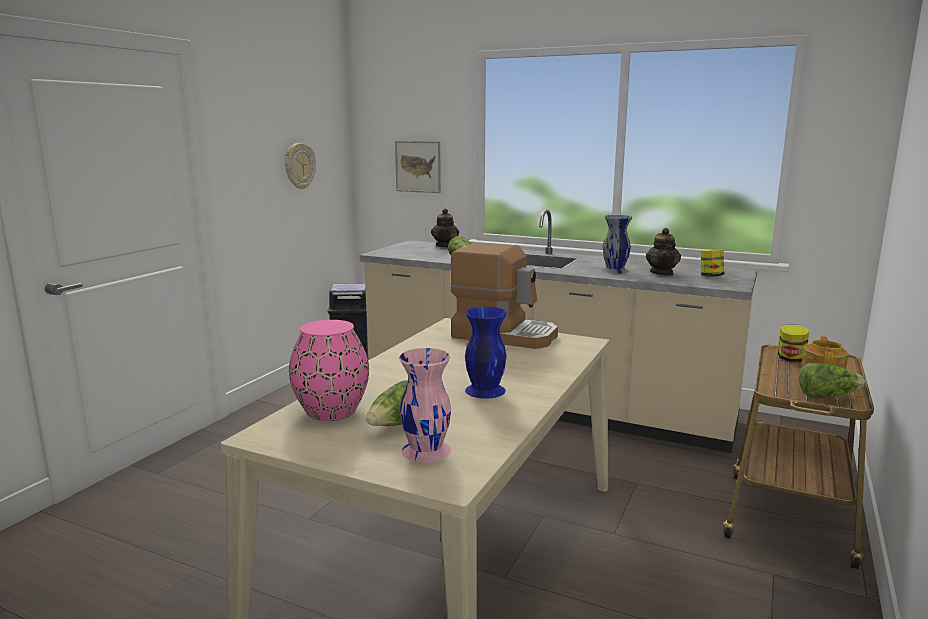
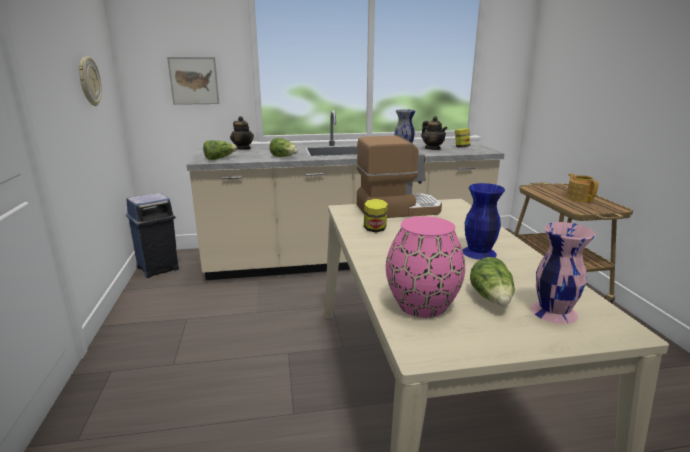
camera: 35 degrees left, 5 degrees up
(791, 359) = (546, 191): jar -> jar (375, 229)
(827, 396) = (605, 208): lettuce -> lettuce (219, 158)

